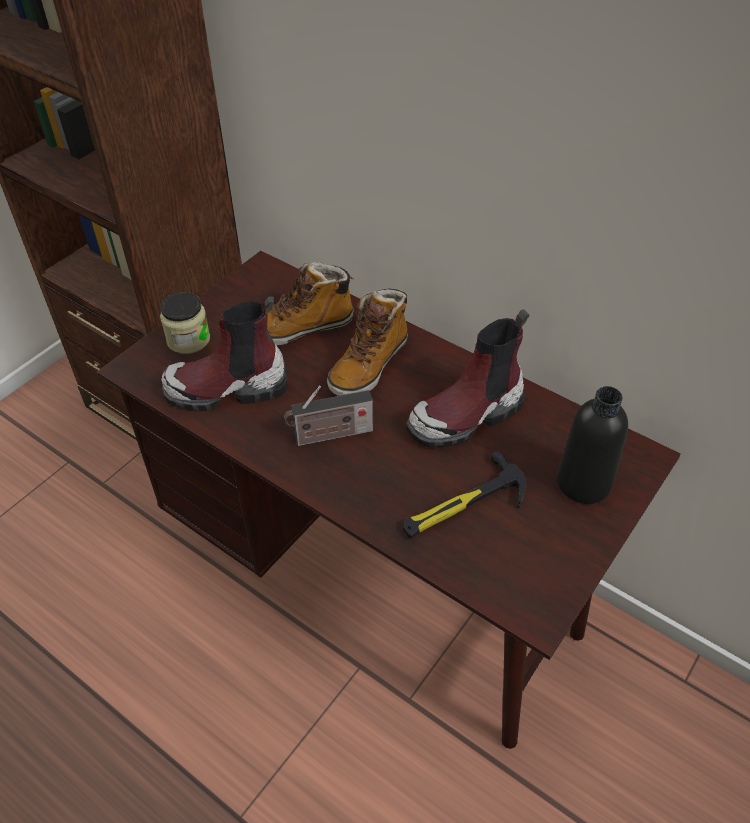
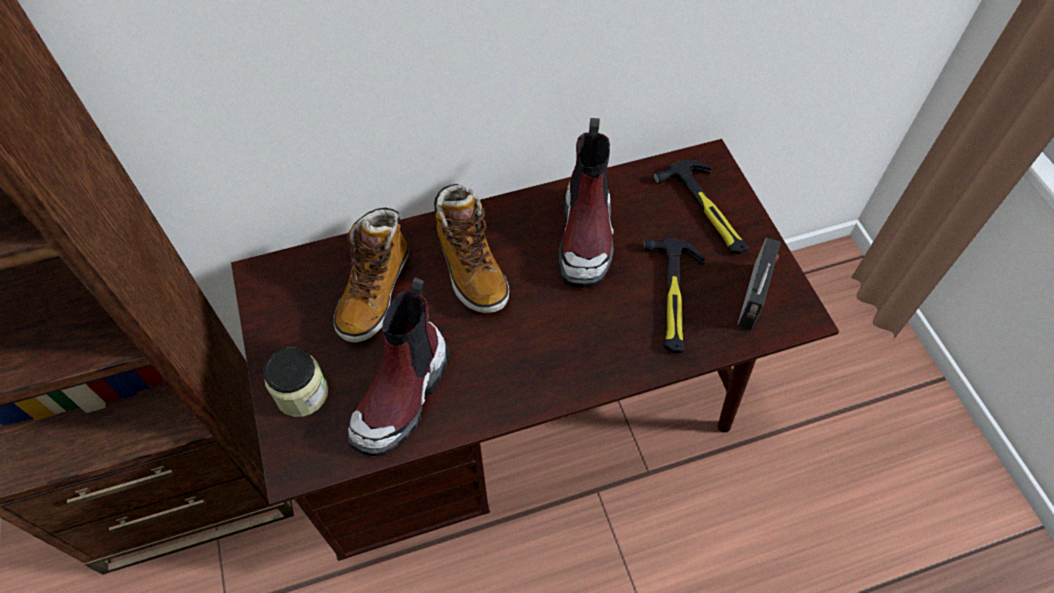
camera: 55 degrees left, 10 degrees up
(330, 435) = (528, 345): radio -> radio (753, 300)
(583, 483) = (707, 210): black bottle -> hammer

